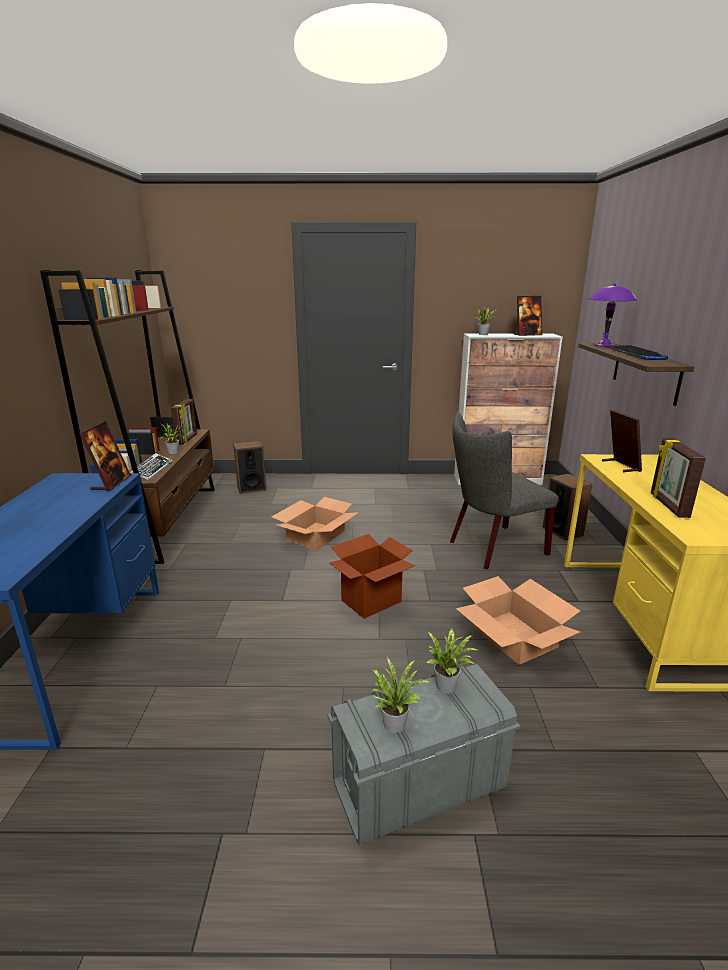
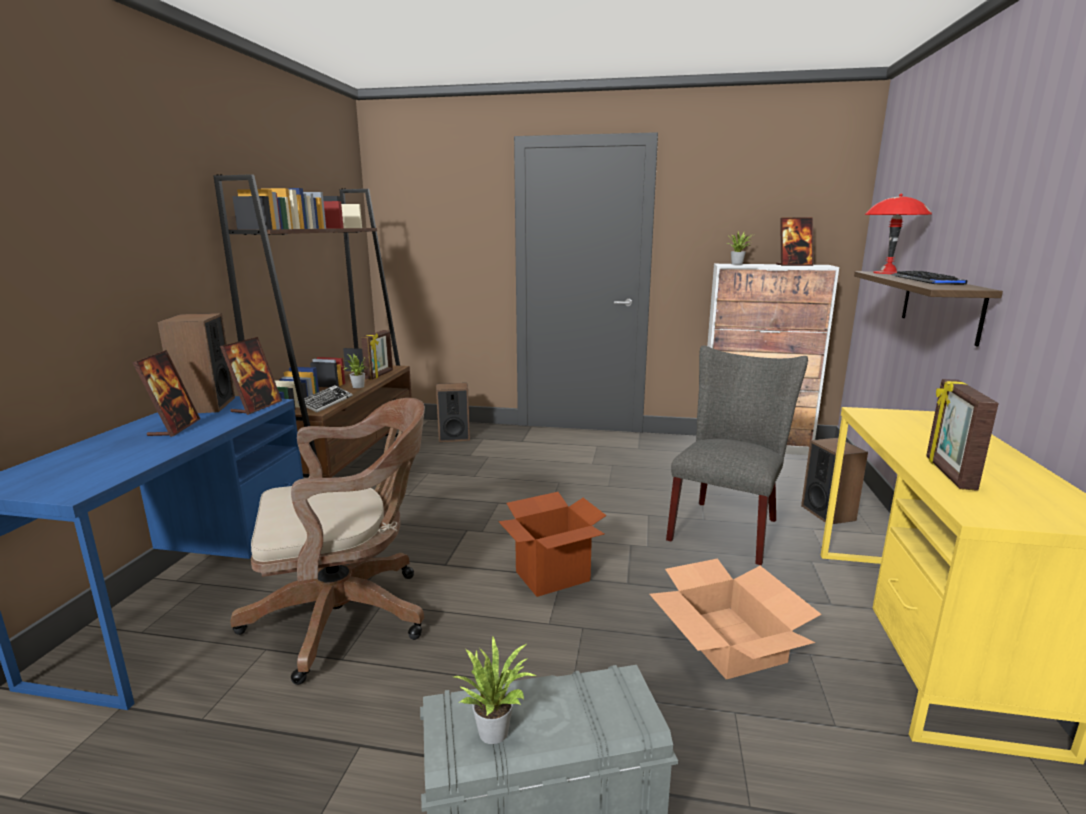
camera: 10 degrees right, 5 degrees down
(62, 484) = (205, 405): none -> speaker
(217, 650) = (349, 615): none -> brown office chair
(315, 535) = (509, 494): cardboard box -> none
(448, 686) = (586, 689): potted plant -> none
(492, 548) = (727, 526): grey chair -> grey chair turned 135 degrees clockwise
(604, 345) = (887, 273): purple table lamp -> red table lamp
(620, 466) = (893, 422): picture frame -> picture frame (174, 428)

